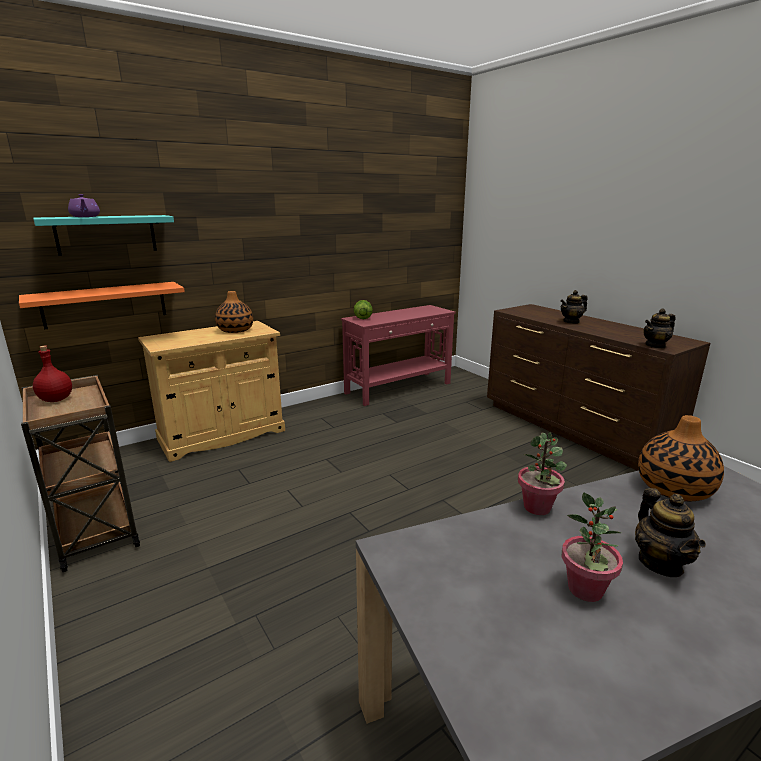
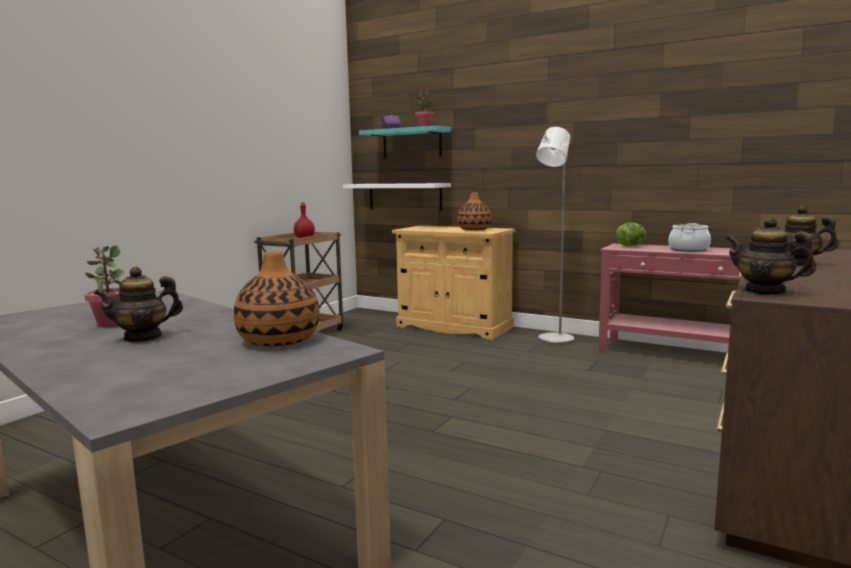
camera: 65 degrees right, 10 degrees down
(105, 304) = (405, 196): orange shelf -> white shelf
(324, 412) = (553, 342): none -> grey floor lamp
(403, 315) = (688, 250): none -> cooking pot
(537, 507) = (220, 311): potted plant -> potted plant (424, 127)

